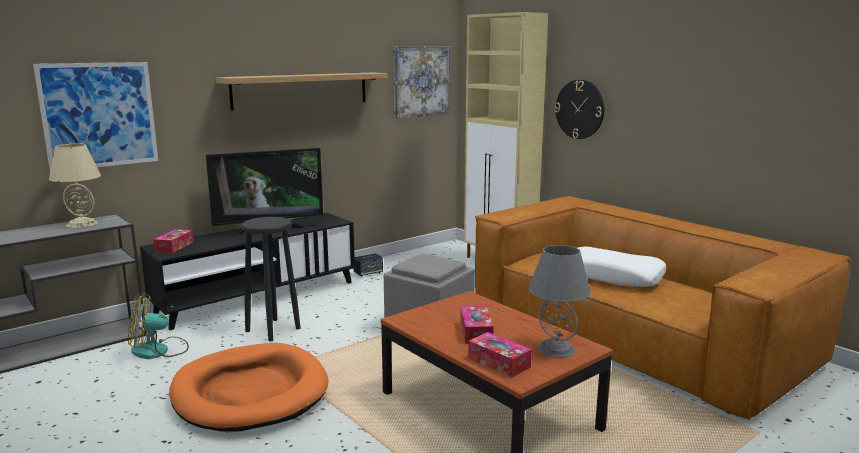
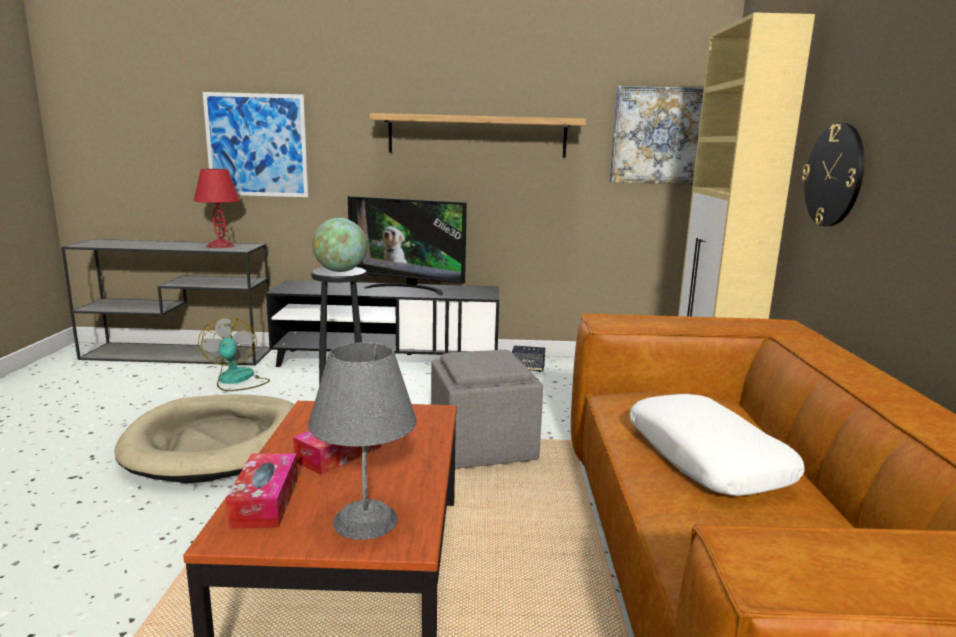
camera: 40 degrees right, 0 degrees up
(82, 224) = (221, 246): beige table lamp -> red table lamp
(159, 351) = (236, 380): fan -> fan turned 45 degrees clockwise
(174, 246) = (303, 286): tissue box -> none
(250, 392) = (216, 443): orange dog bed -> beige dog bed
(270, 222) = (340, 271): none -> globe

